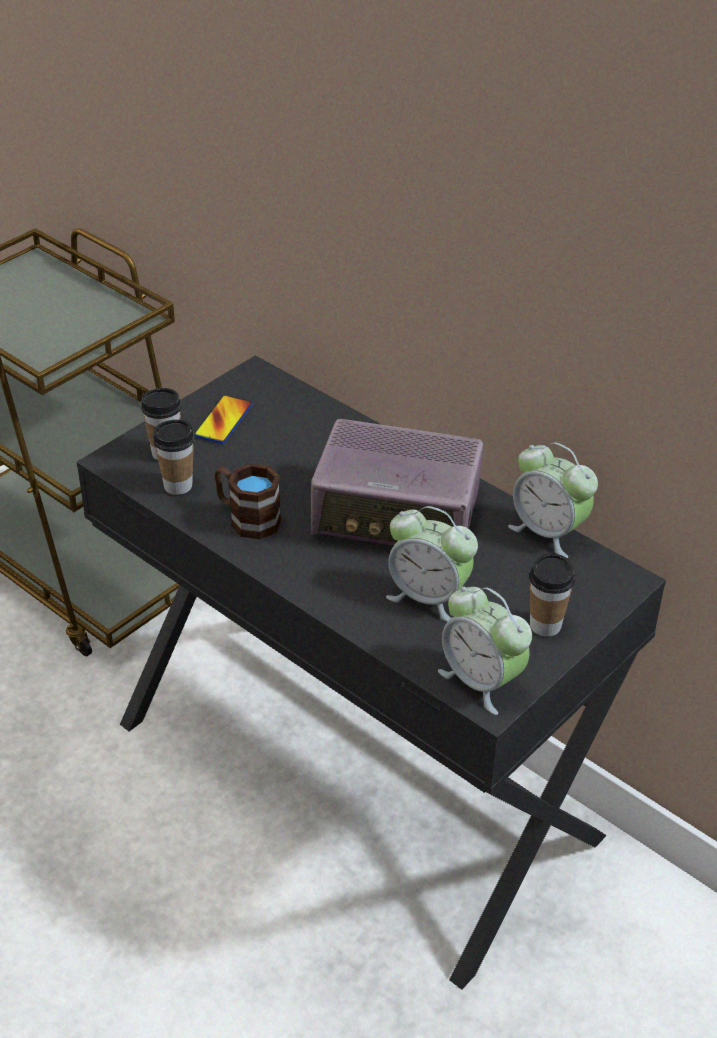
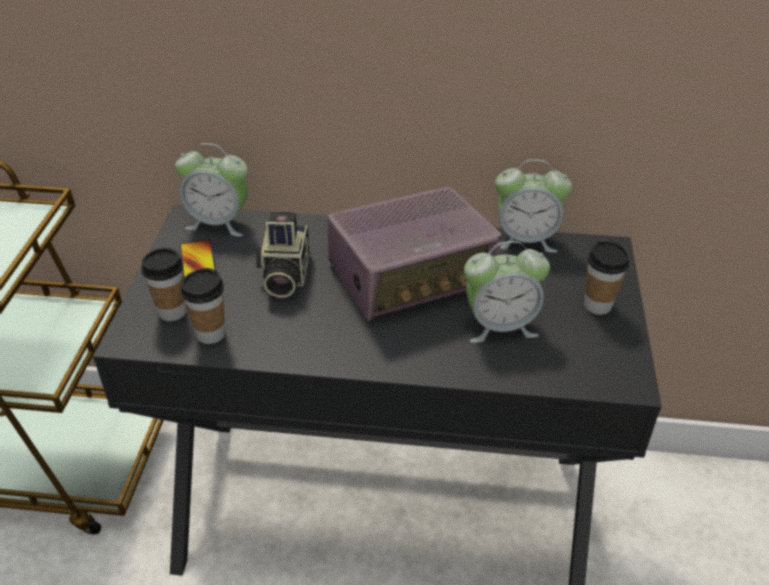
camera: 35 degrees left, 0 degrees up
(247, 518) = (297, 333): brown mug -> none
(285, 463) = (284, 275): none -> camera
(481, 681) = (605, 369): alarm clock -> alarm clock (219, 222)

